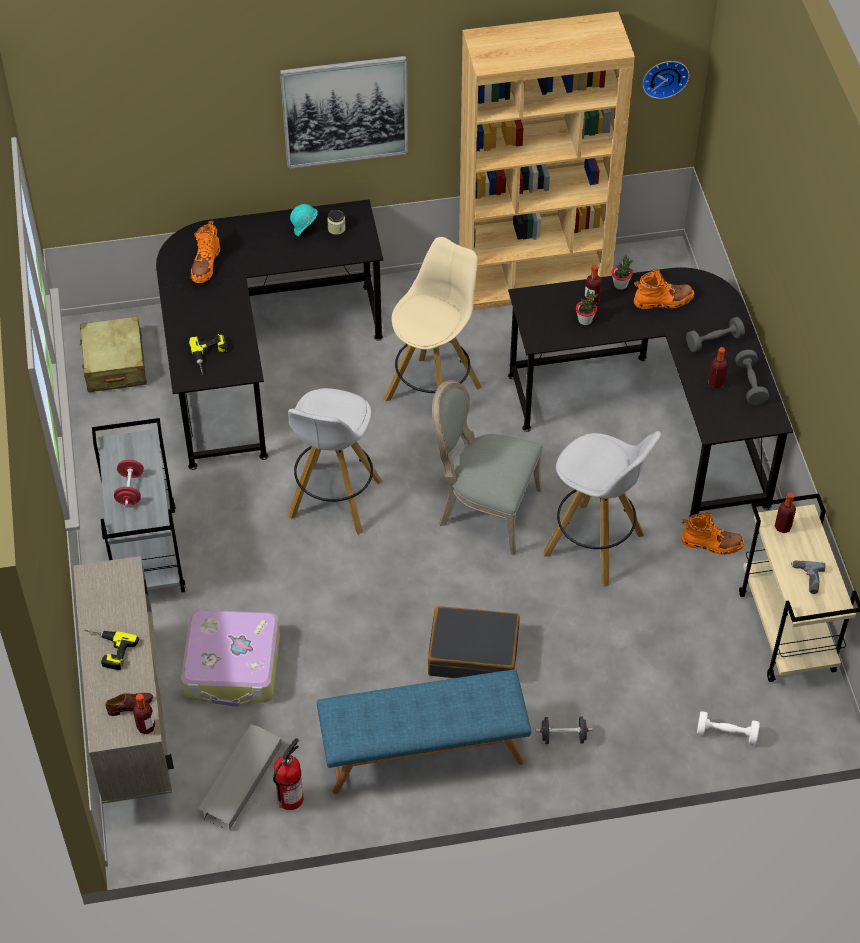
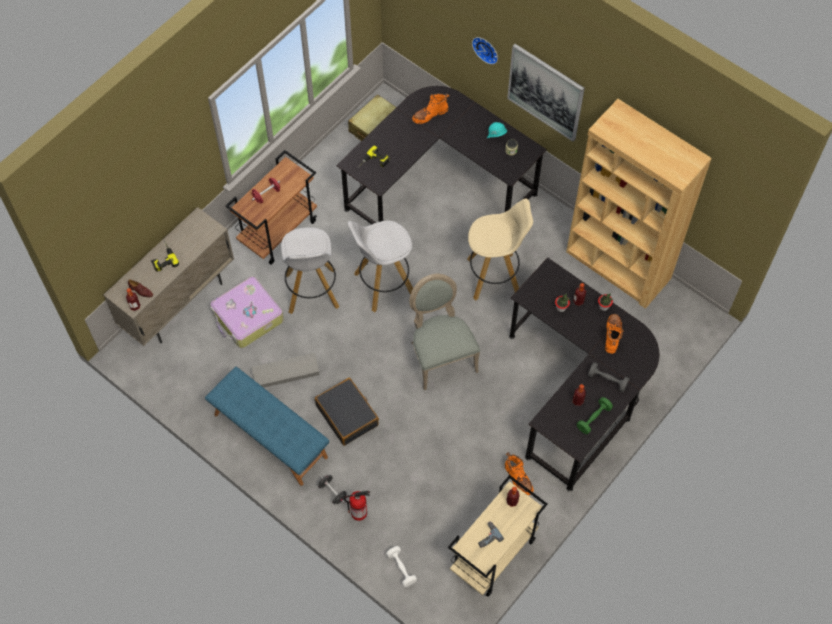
camera: 50 degrees right, 10 degrees up
(145, 553) = (278, 231): grey cart -> brown cart
(240, 780) = (188, 370): grey storage box -> grey storage box (285, 373)
(290, 797) = (196, 398): fire extinguisher -> fire extinguisher (359, 512)
(595, 545) = (465, 423): white stool -> white stool (312, 292)
(663, 301) = (612, 335): orange boot -> orange boot turned 120 degrees counterclockwise
(664, 77) = (733, 216): wall clock -> wall clock (486, 49)
(750, 384) = (593, 418): grey dumbbell -> green dumbbell

